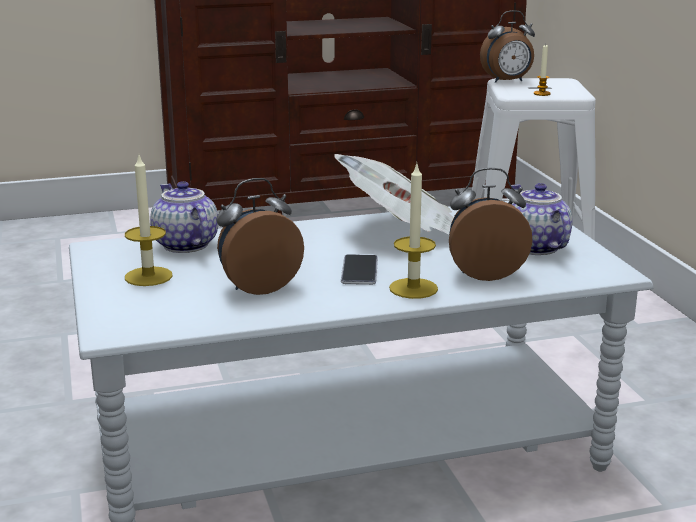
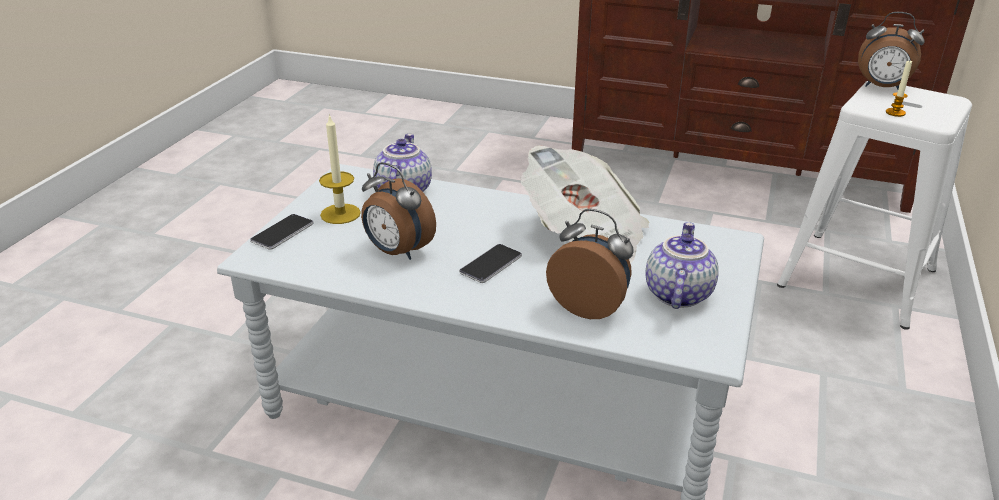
camera: 35 degrees right, 10 degrees up
(110, 306) = (282, 233): none -> phone
(258, 286) = (397, 252): alarm clock -> alarm clock turned 150 degrees counterclockwise
(413, 288) = (507, 300): candle -> none

